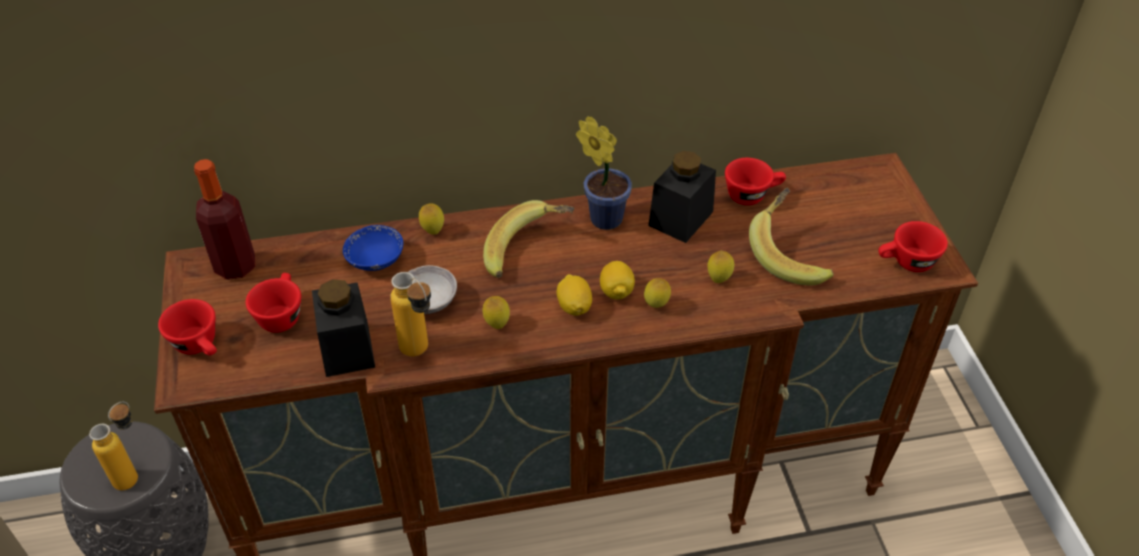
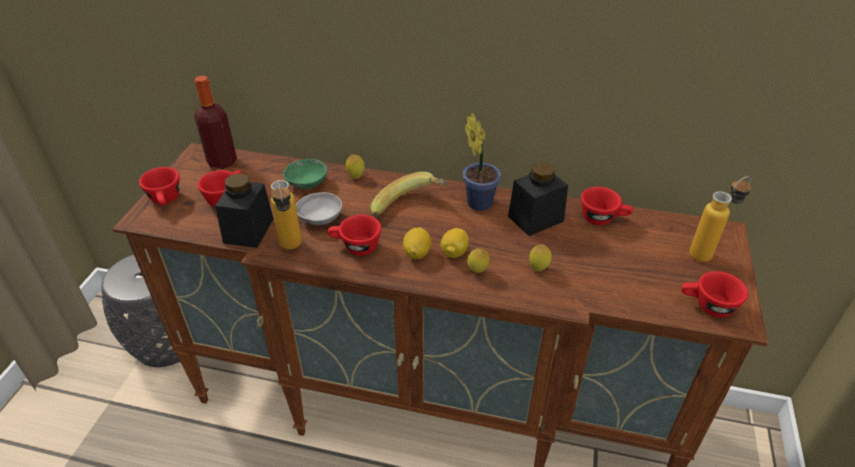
camera: 25 degrees right, 5 degrees down
(135, 474) = (144, 284): bottle -> bottle (707, 252)
(375, 260) = (307, 183): blue bowl -> green bowl
(497, 324) = (355, 247): lemon -> red cup
(790, 254) = (608, 269): banana -> none

